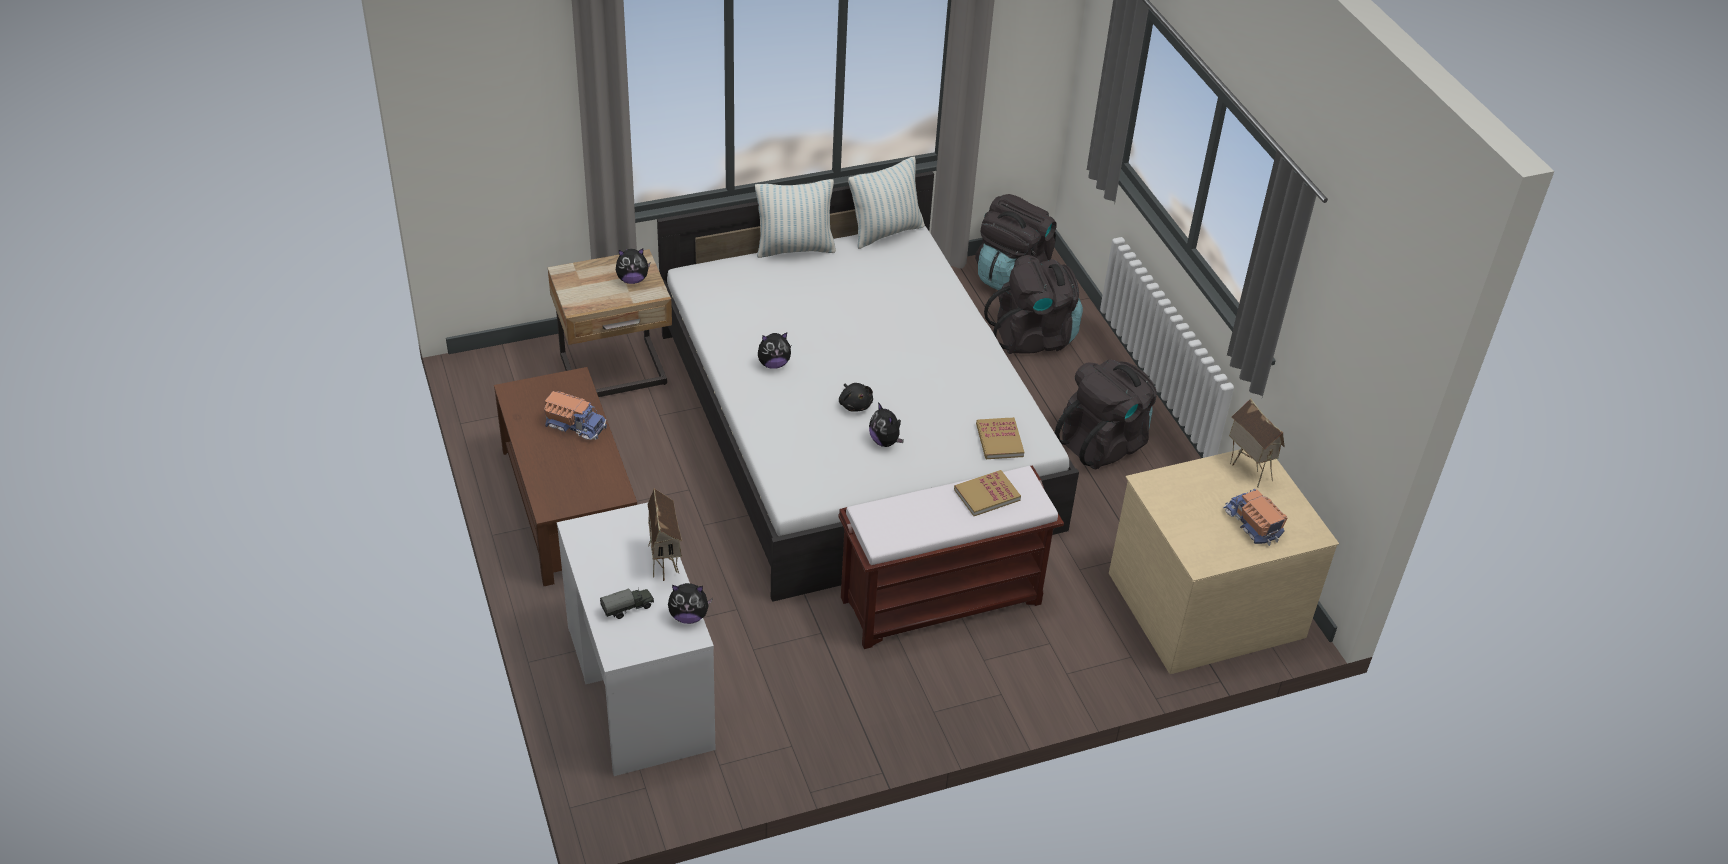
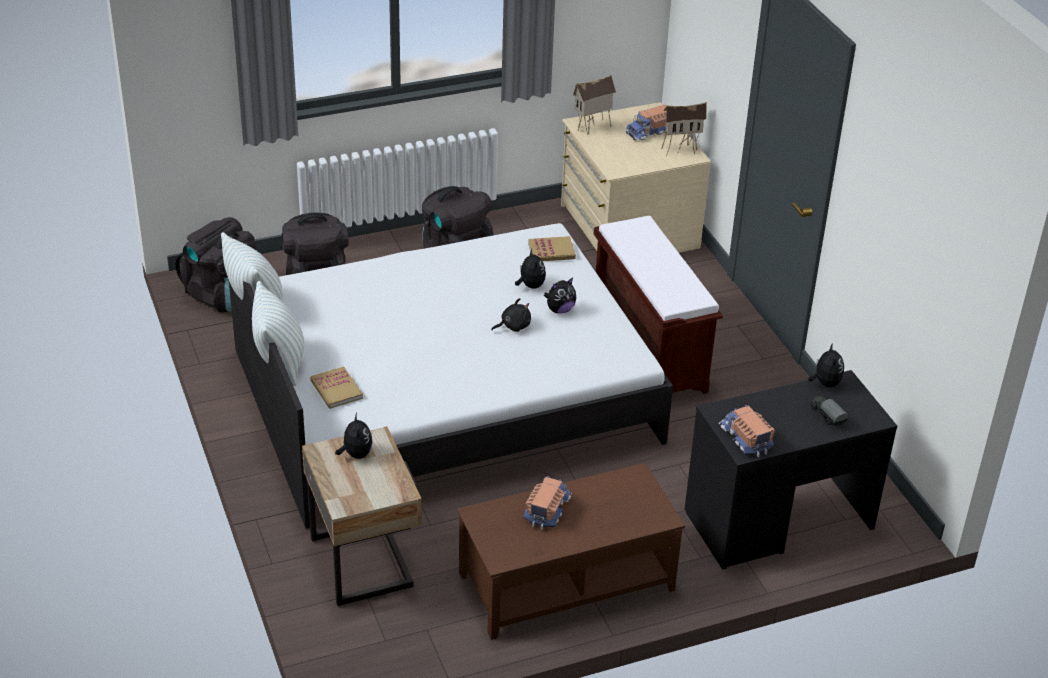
camera: 90 degrees left, 5 degrees down
(598, 533) = (745, 438): none -> toy truck
(639, 687) = (778, 519): white desk -> black desk
(665, 563) = (770, 398): toy house -> toy house (680, 149)
(773, 364) = (461, 373): plush toy -> plush toy (530, 285)
(987, 495) = (638, 246): book -> book (336, 389)

